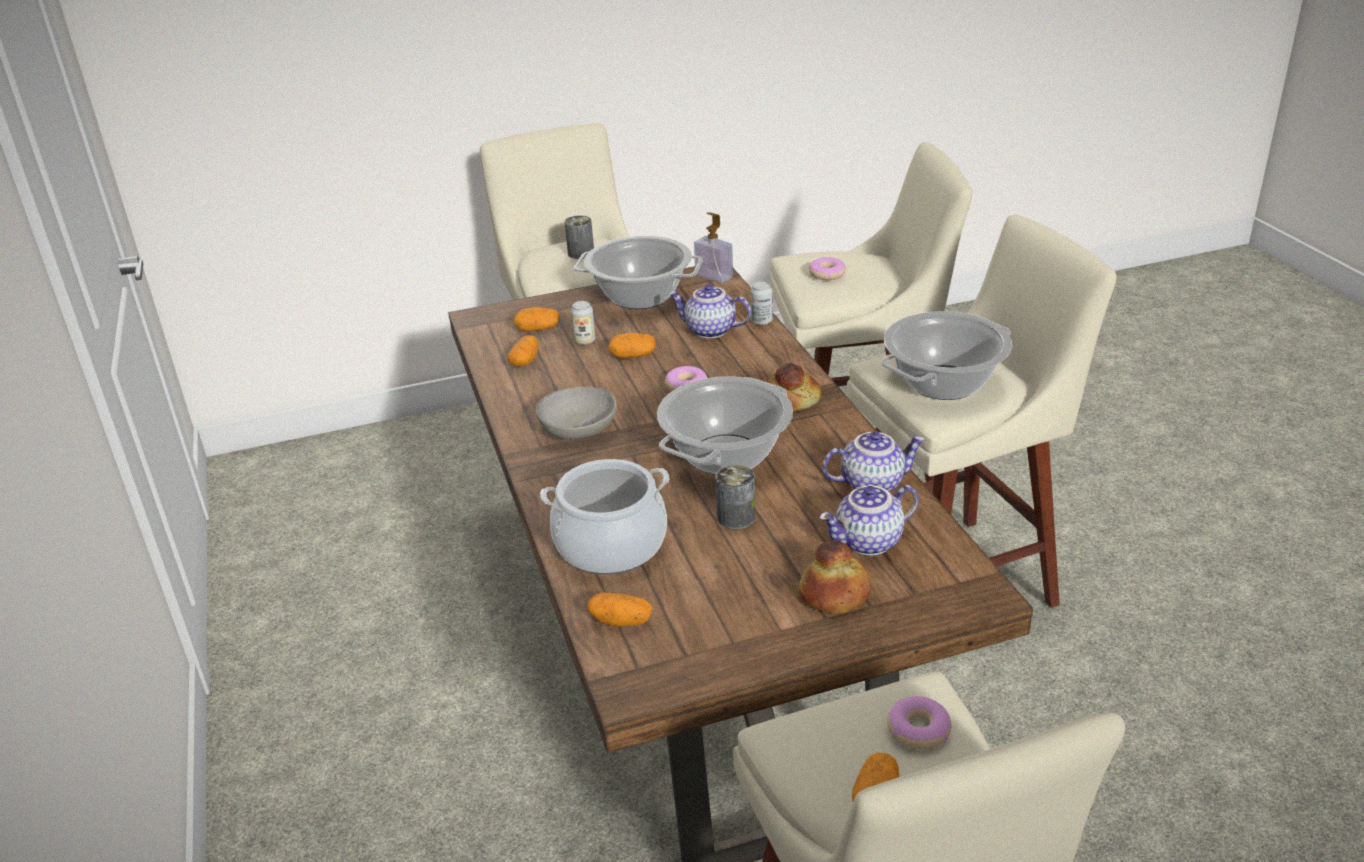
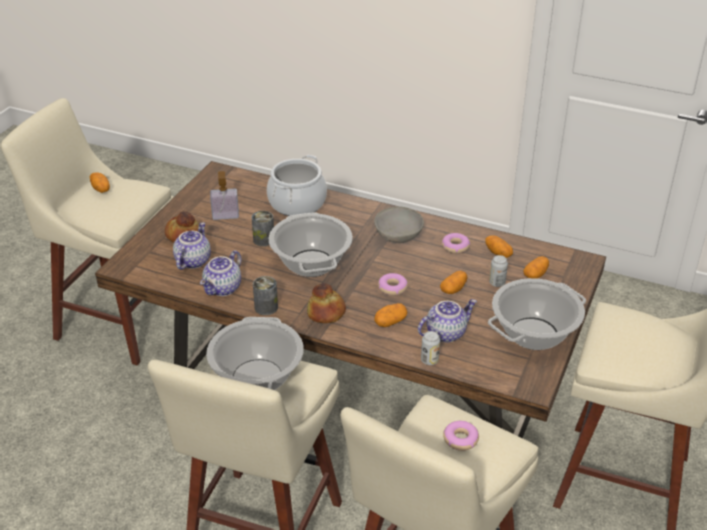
camera: 130 degrees right, 5 degrees up
(581, 253) = (647, 348): can -> can (266, 307)
(621, 621) = (251, 185): potato -> potato (390, 322)
(714, 276) = (526, 383): soap dispenser -> soap dispenser (225, 215)
(918, 730) = (104, 211): donut -> donut (455, 247)

